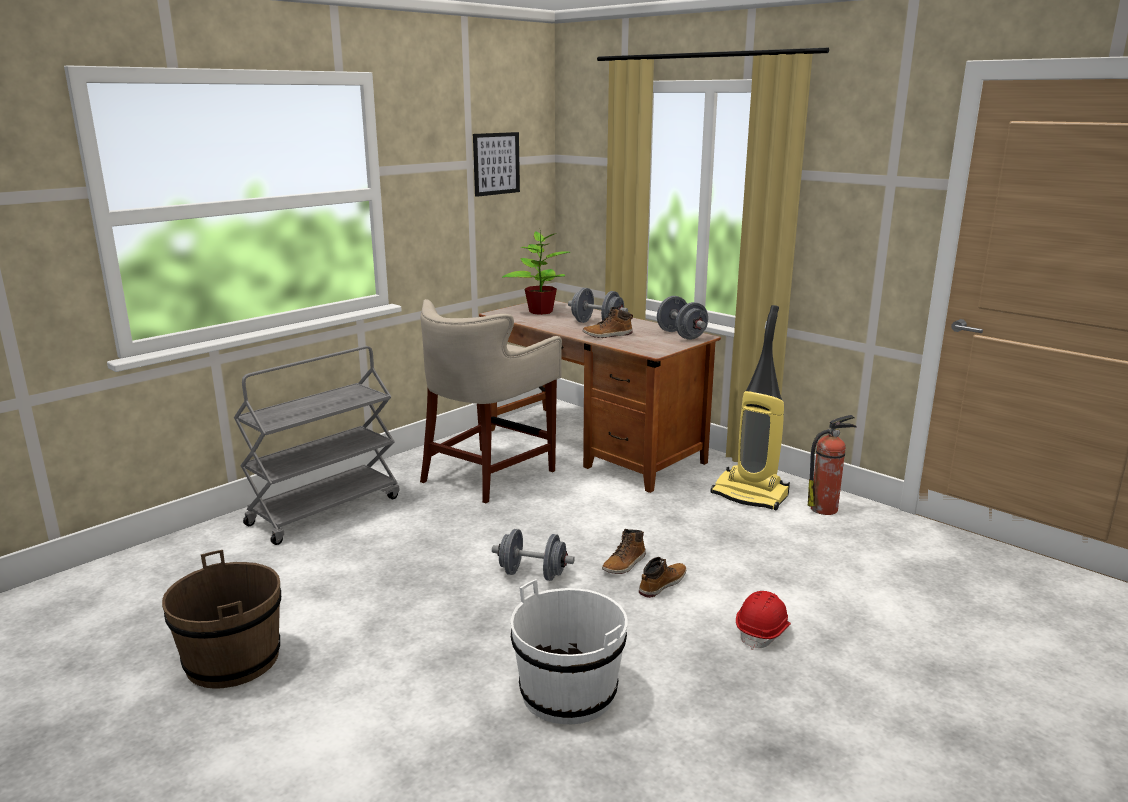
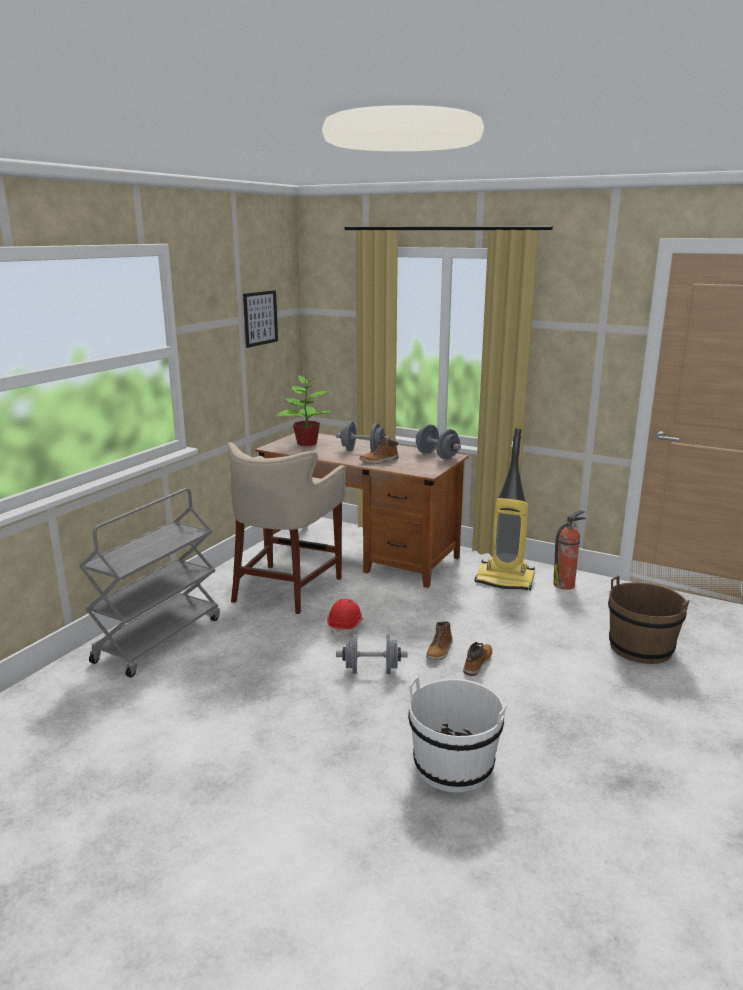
camera: 15 degrees left, 0 degrees up
(233, 660) = (152, 789): brown bucket -> brown bucket (640, 648)
(763, 632) = (571, 690): red hard hat -> red hard hat (346, 626)

